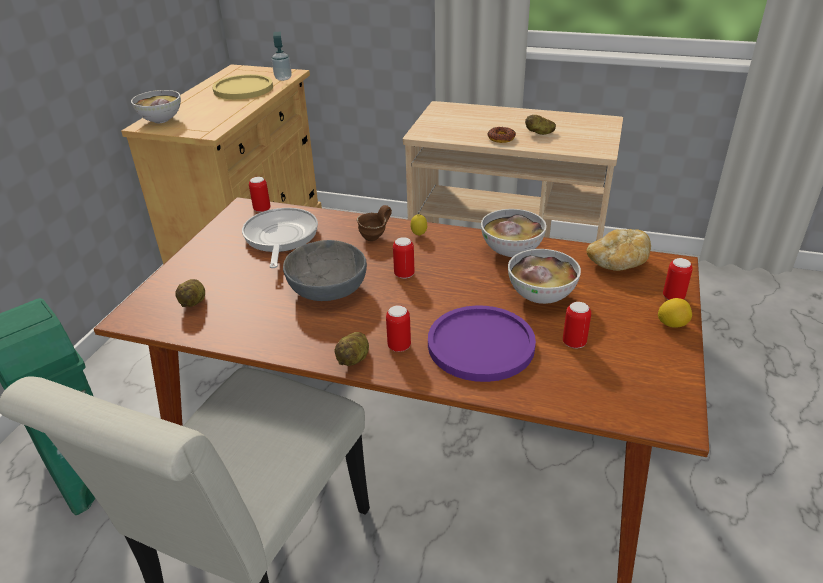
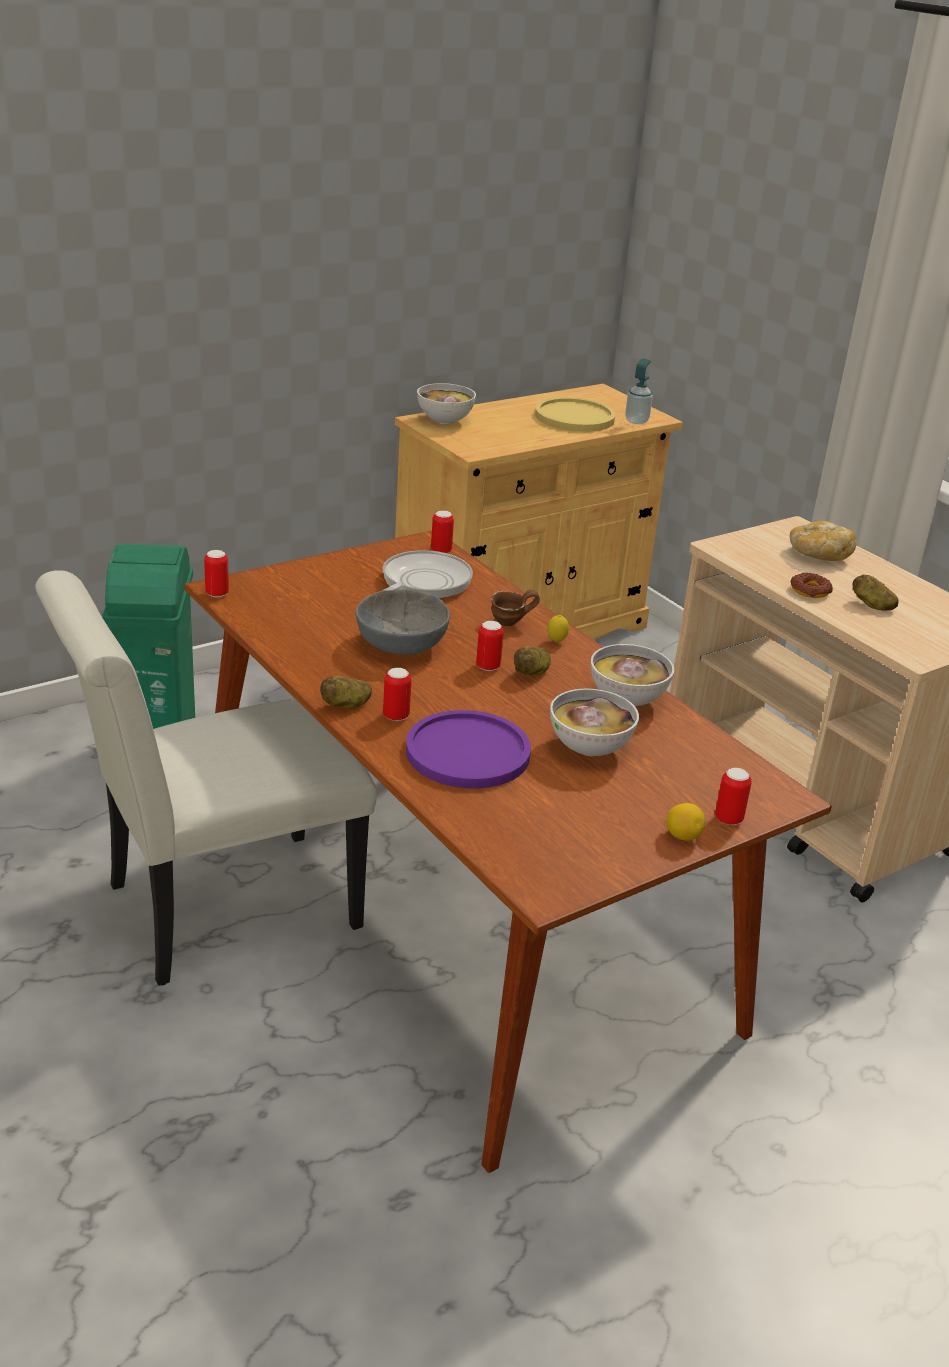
camera: 35 degrees right, 5 degrees down
(194, 302) = (280, 600): potato -> potato (532, 673)
(574, 343) = (555, 796): can -> can (217, 594)
(617, 264) = (723, 764): bread -> bread (818, 556)

